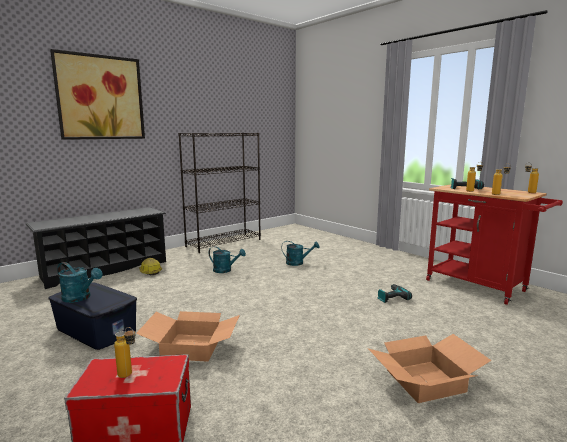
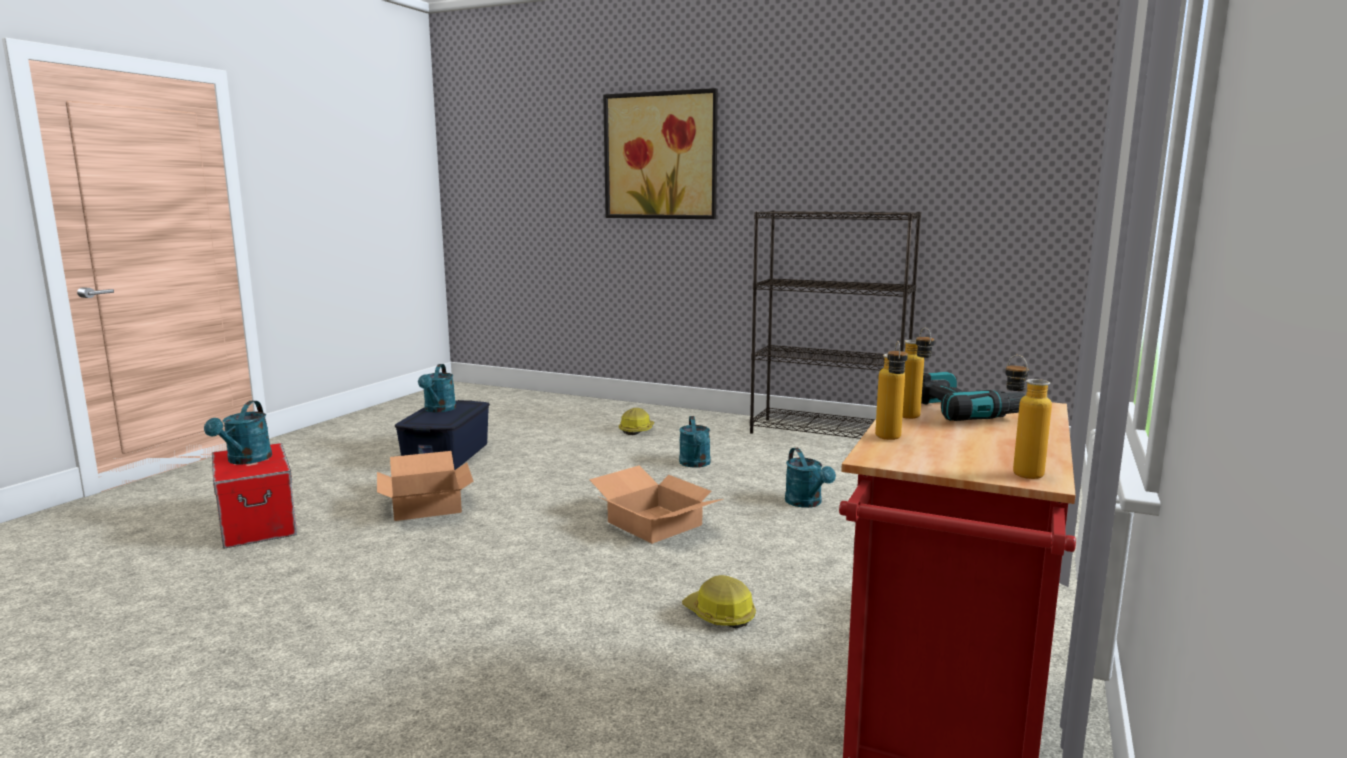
camera: 65 degrees right, 0 degrees up
(105, 269) = (620, 410): black shoe rack -> none
(129, 376) = (245, 460): bottle -> turquoise watering can
(391, 297) = (719, 615): power drill -> hard hat
(425, 381) = (375, 677): cardboard box -> cardboard box (653, 523)

